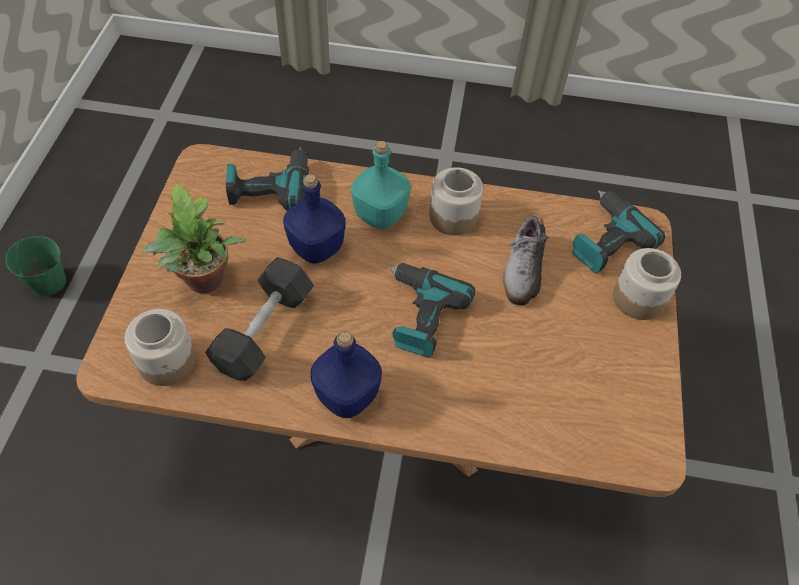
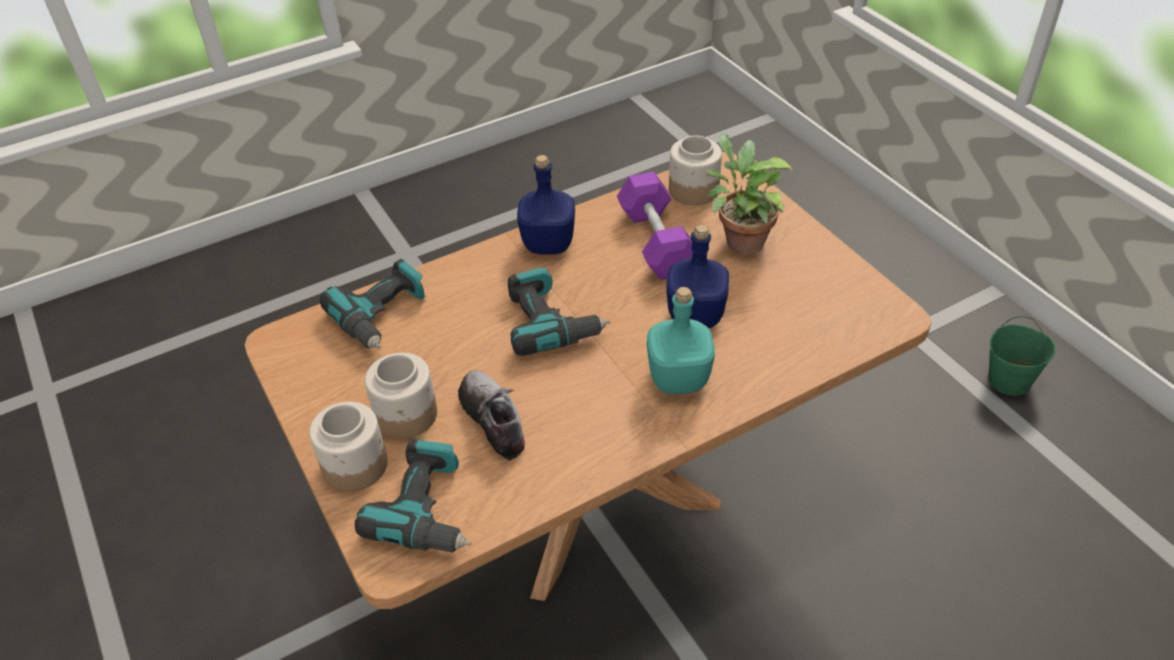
camera: 145 degrees right, 10 degrees down
(264, 330) = (656, 242): black dumbbell -> purple dumbbell
(270, 188) = (804, 335): power drill -> power drill (383, 316)
(453, 216) = (609, 425): jar -> jar (407, 415)

